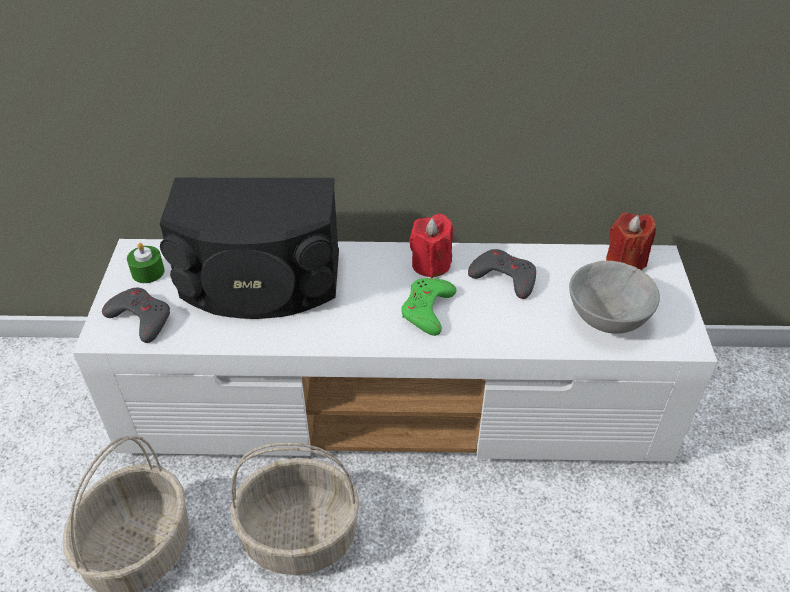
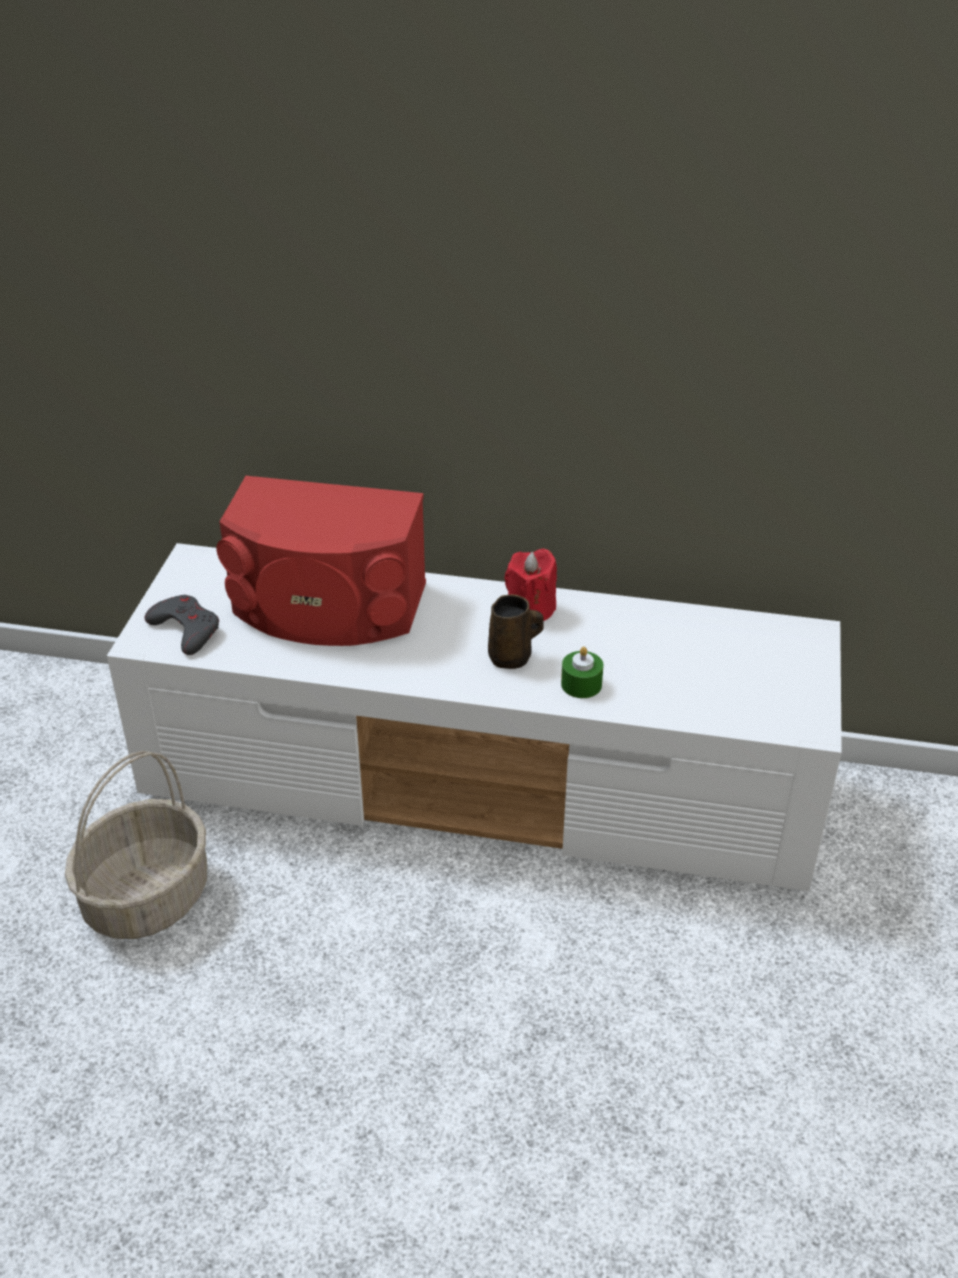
camera: 10 degrees right, 5 degrees down
(148, 272) = (202, 582): green candle -> green candle (581, 684)
(260, 282) = (327, 607): black speaker -> red speaker
(301, 534) = (334, 909): basket -> none
(427, 310) = (512, 657): green game controller -> brown mug
(504, 277) = (614, 633): grey game controller -> none
(605, 318) = (721, 691): grey bowl -> none
(625, 261) = (769, 632): red candle -> none

